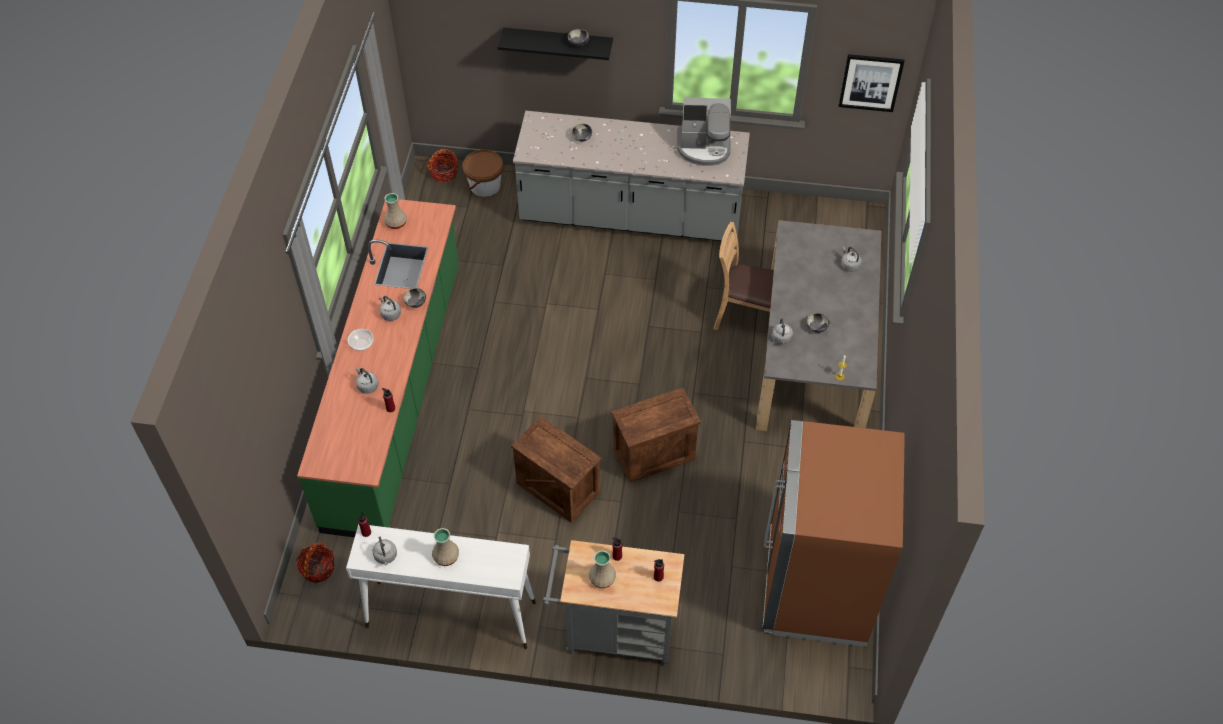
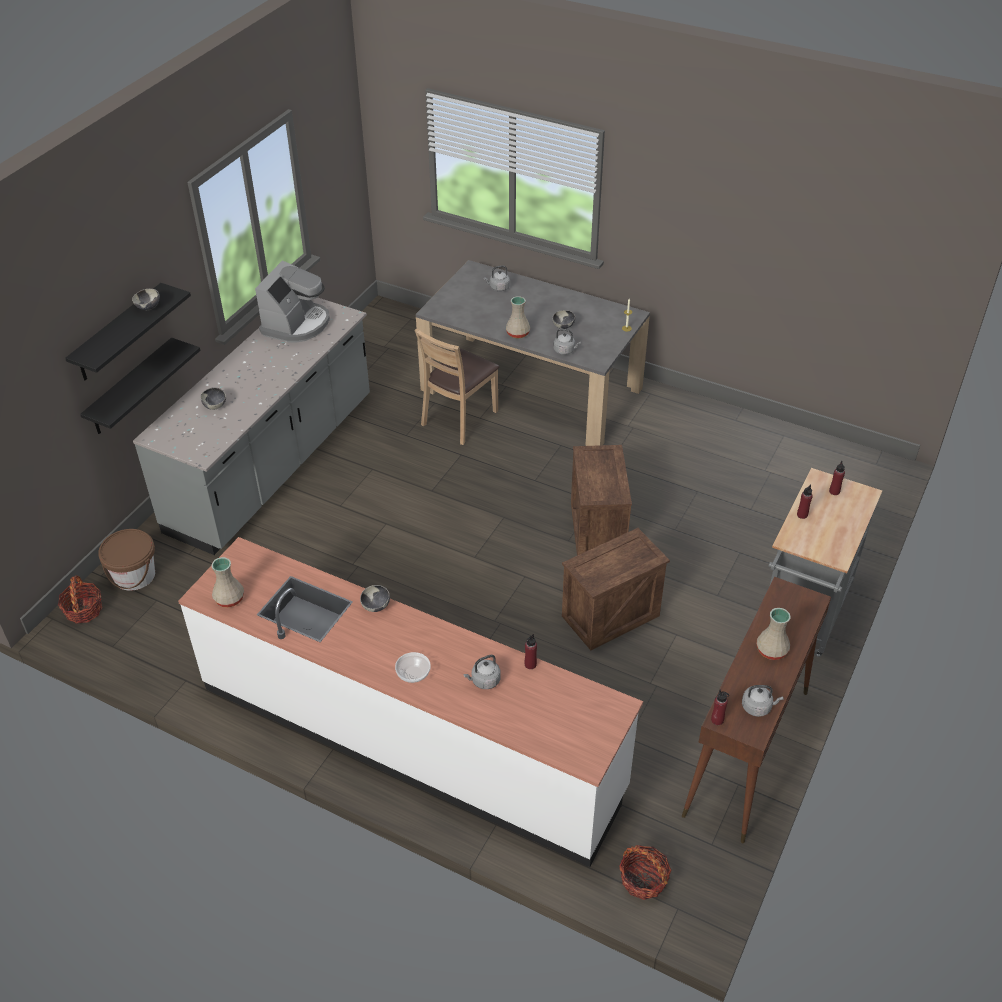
camera: 70 degrees left, 10 degrees down
(390, 314) = (379, 635): grey kettle -> none
(396, 394) = (410, 737): green counter -> white counter
(450, 614) = (746, 753): white console table -> brown console table
(557, 82) = (131, 388): none -> black shelf
(602, 579) = (827, 532): beige vase -> beige vase (518, 333)
(816, 586) = (788, 460): brown fridge -> none
(870, 82) = (340, 168): picture -> none

